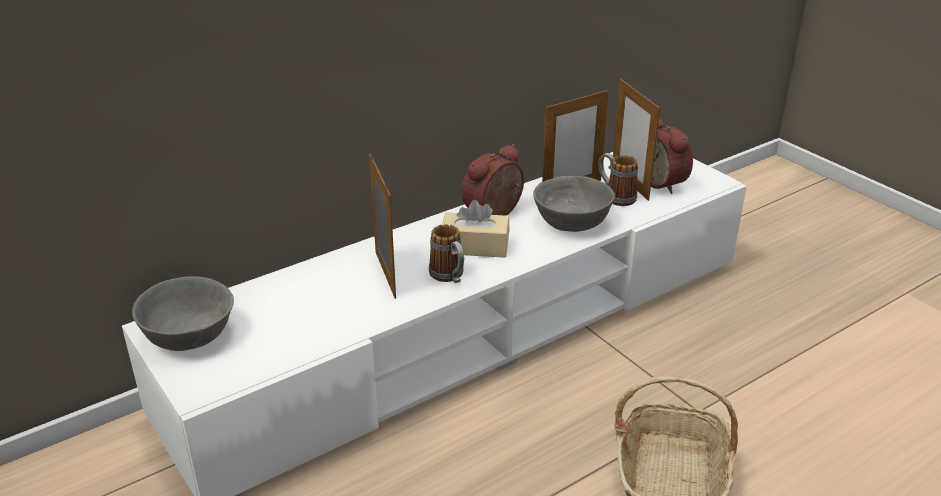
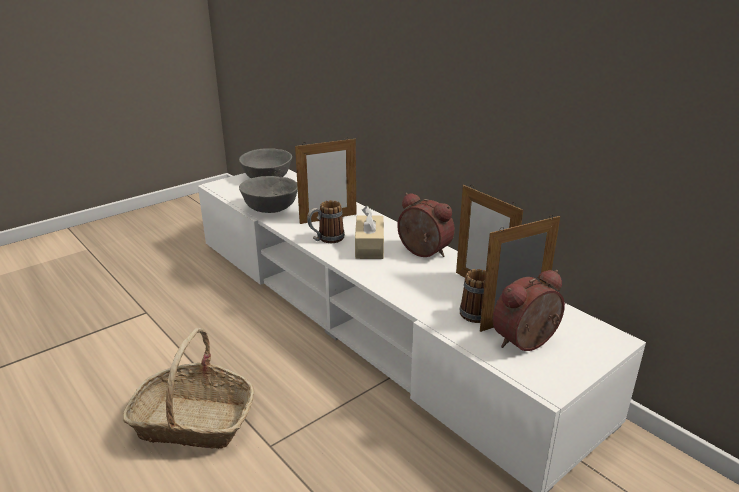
camera: 85 degrees right, 5 degrees down
(571, 221) = (420, 287): grey bowl -> grey bowl (270, 207)

